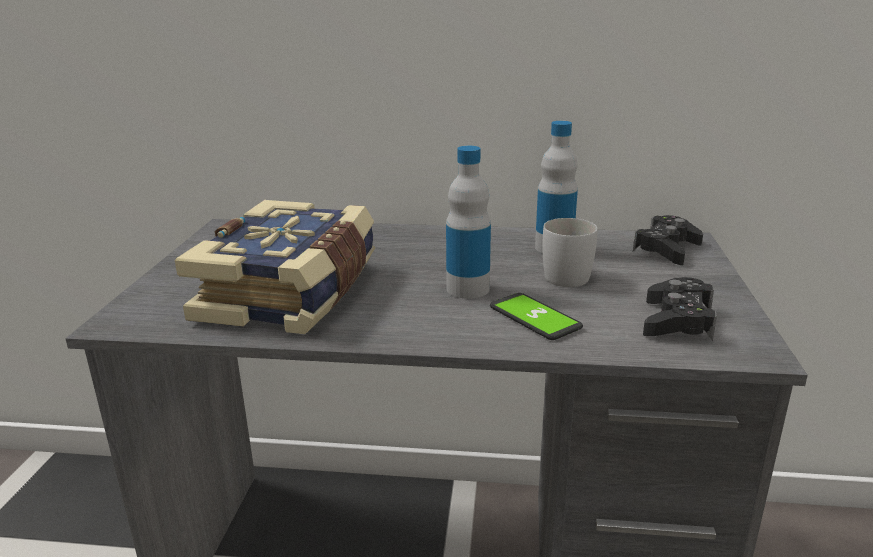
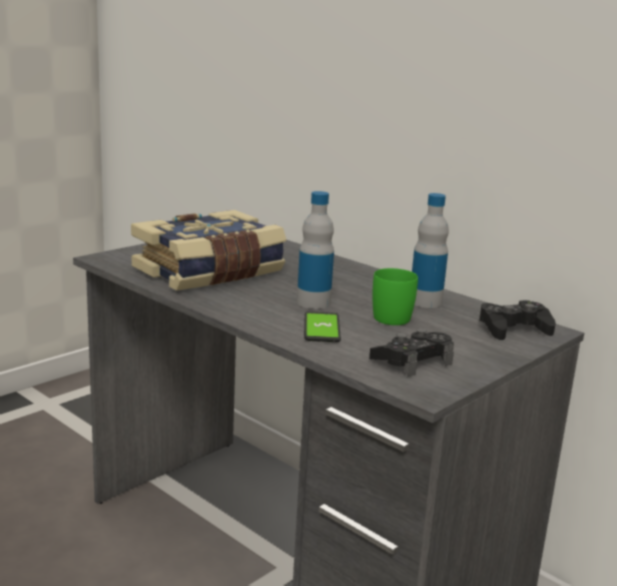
camera: 35 degrees right, 5 degrees down
(564, 274) = (396, 316): white mug -> green mug

